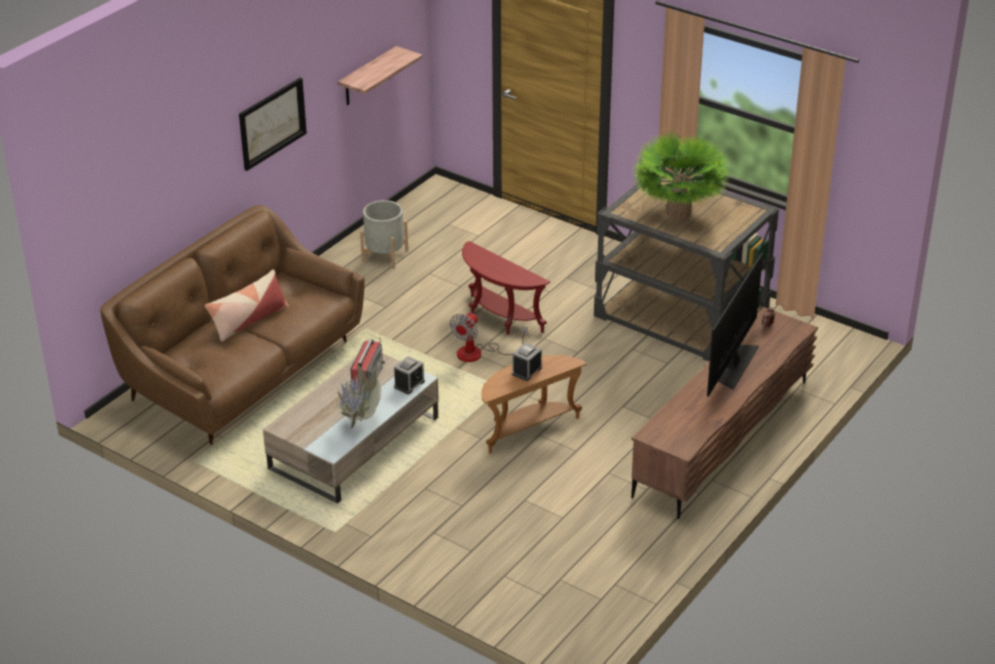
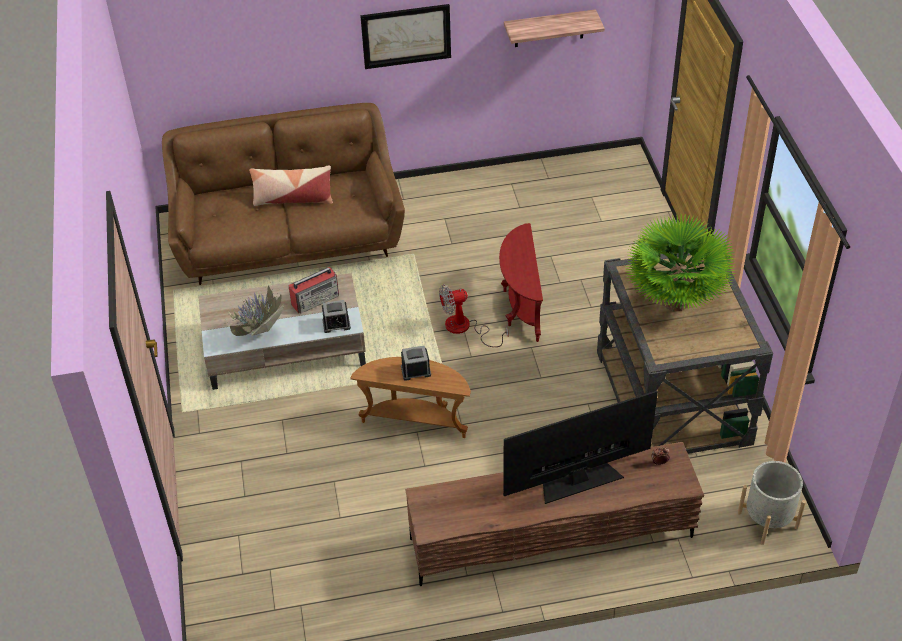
camera: 45 degrees right, 10 degrees up
(385, 256) = (507, 198): grey planter -> grey planter (767, 520)

